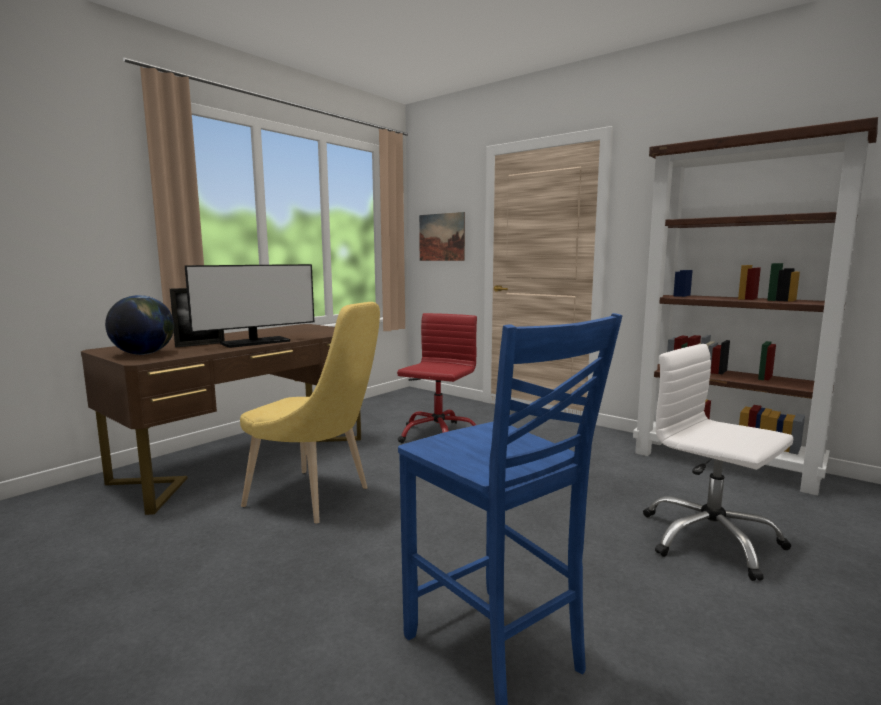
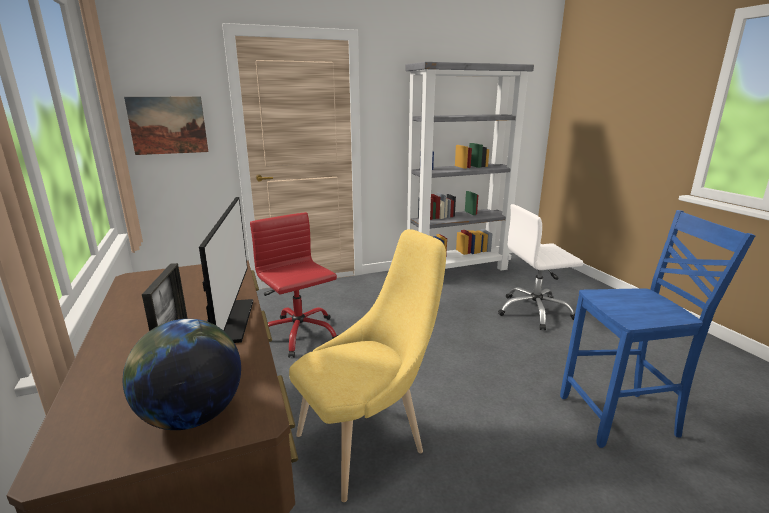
camera: 60 degrees left, 10 degrees up
(725, 464) = (457, 270): brown bookcase -> grey bookcase

